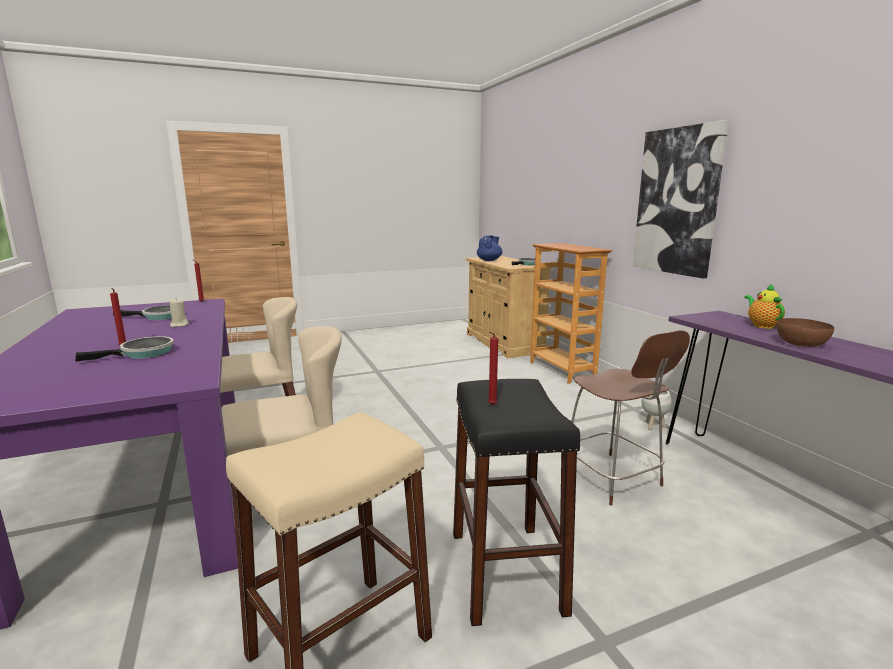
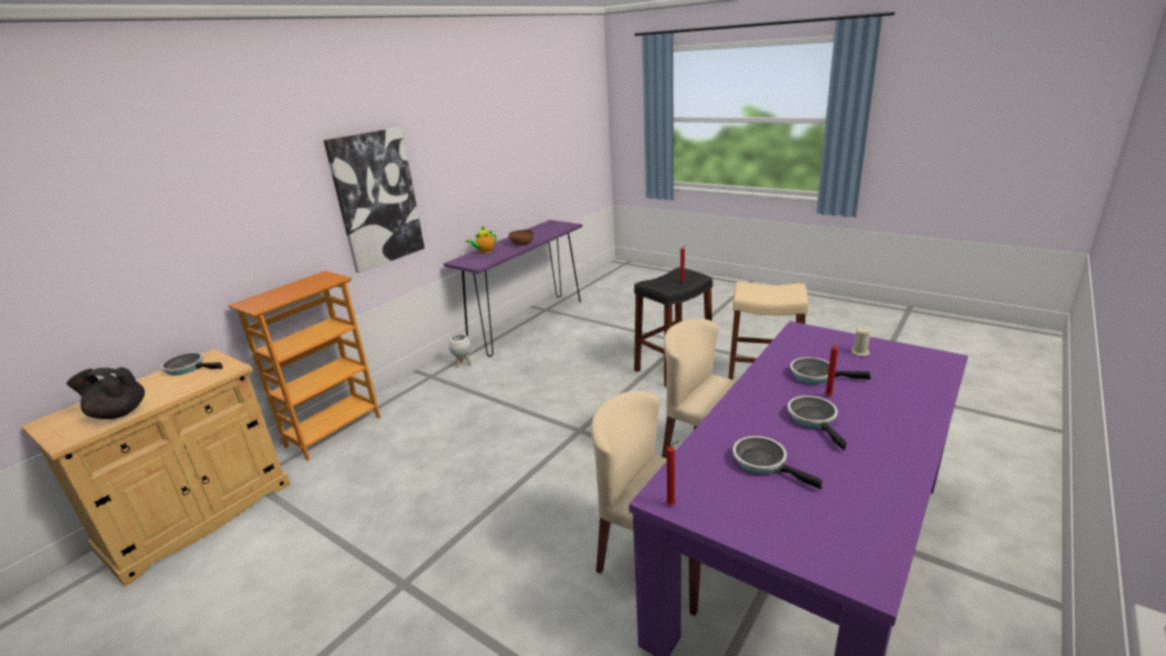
camera: 120 degrees left, 10 degrees up
(131, 335) = (814, 419): none -> frying pan
(179, 325) = (757, 421): beige candle -> beige candle (860, 352)
(489, 260) = (119, 413): blue teapot -> black teapot
(613, 479) = (557, 362): brown stool -> none

